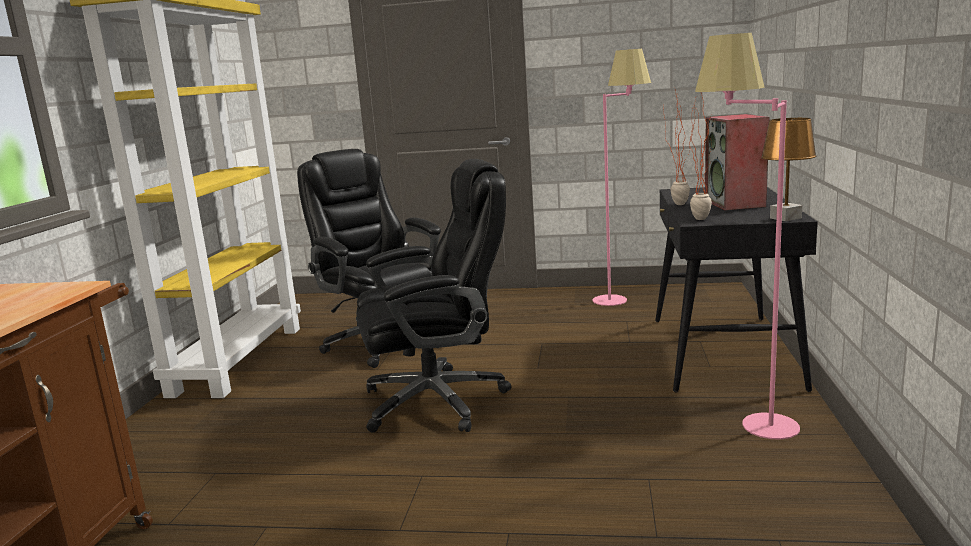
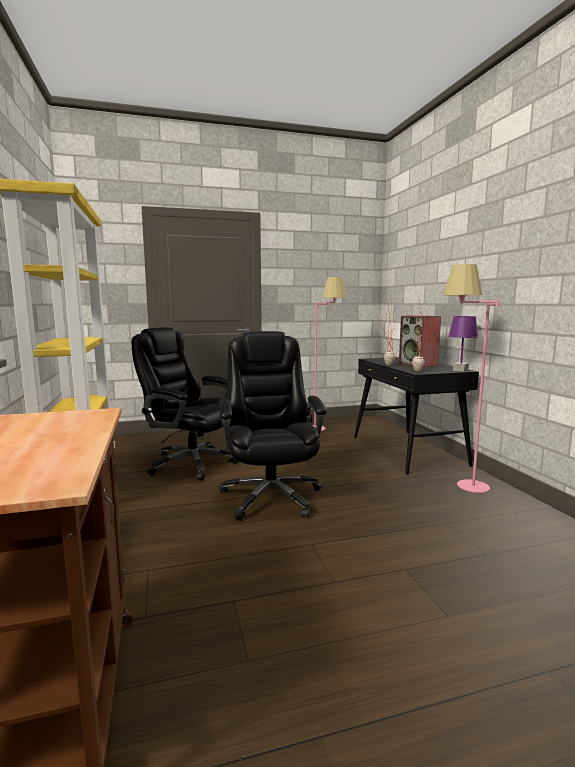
camera: 25 degrees left, 5 degrees down
(438, 401) = (270, 496): black office chair -> black office chair turned 60 degrees counterclockwise
(785, 218) = (460, 370): brown table lamp -> purple table lamp

